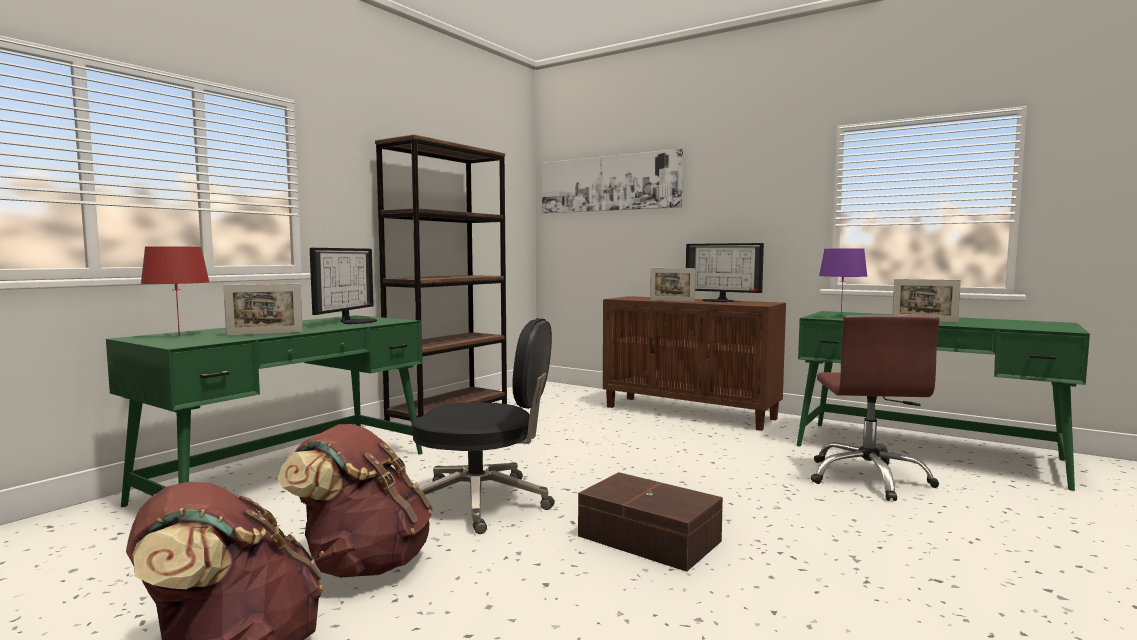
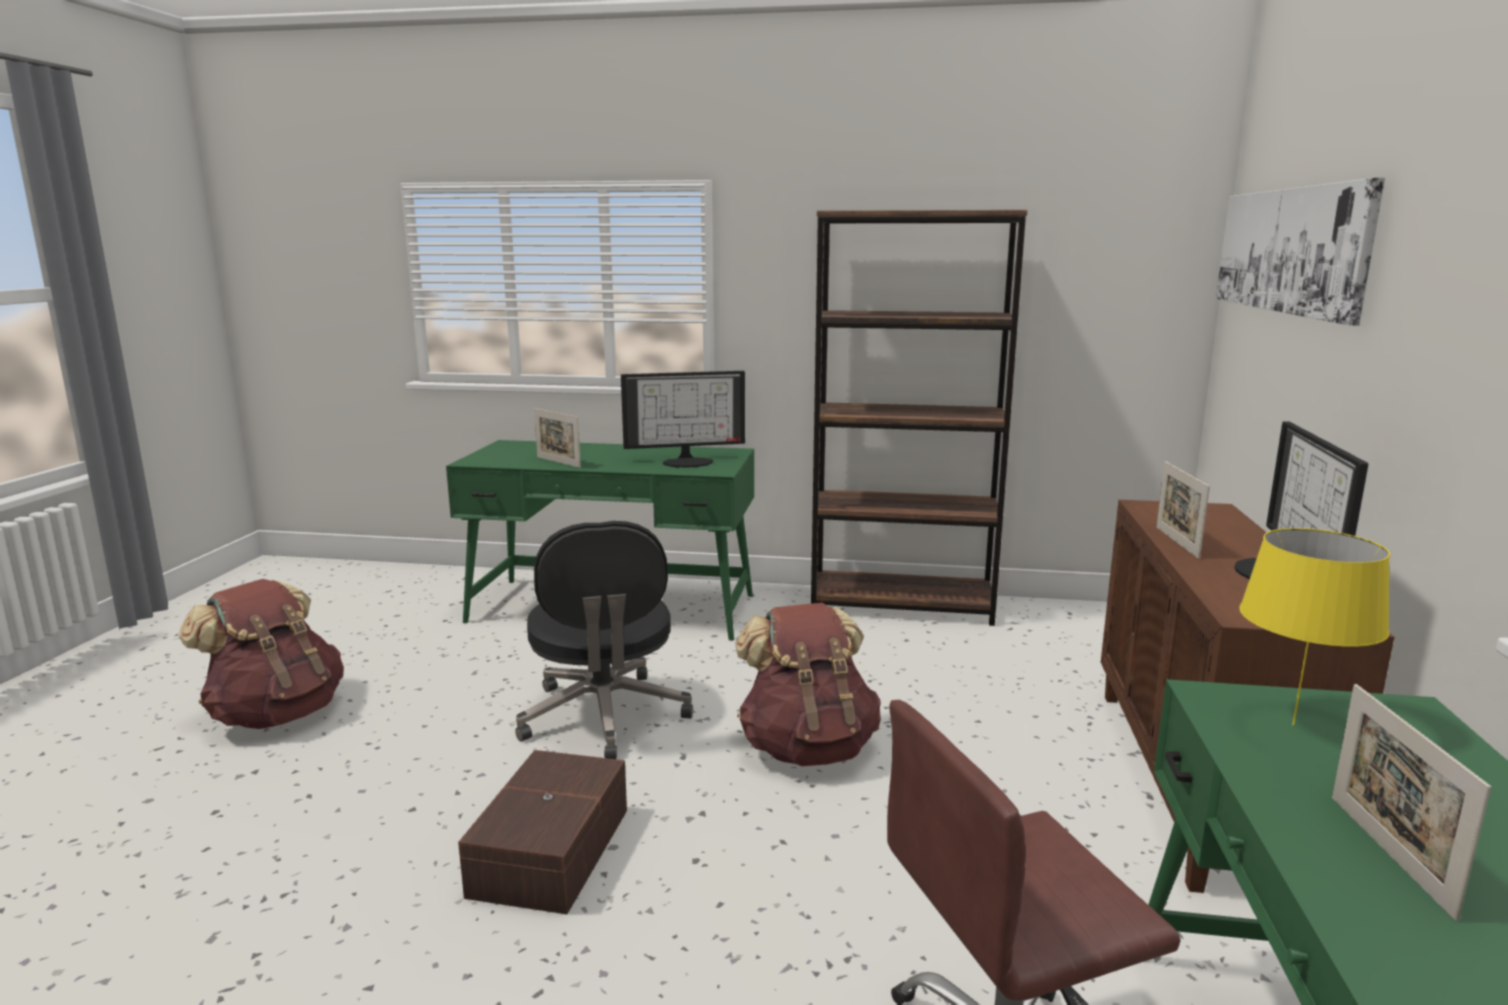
camera: 65 degrees right, 10 degrees up
(179, 335) = (527, 448): red table lamp -> none
(363, 564) = (432, 707): brown backpack -> brown backpack (807, 747)
(841, 316) = (1294, 725): purple table lamp -> yellow table lamp

